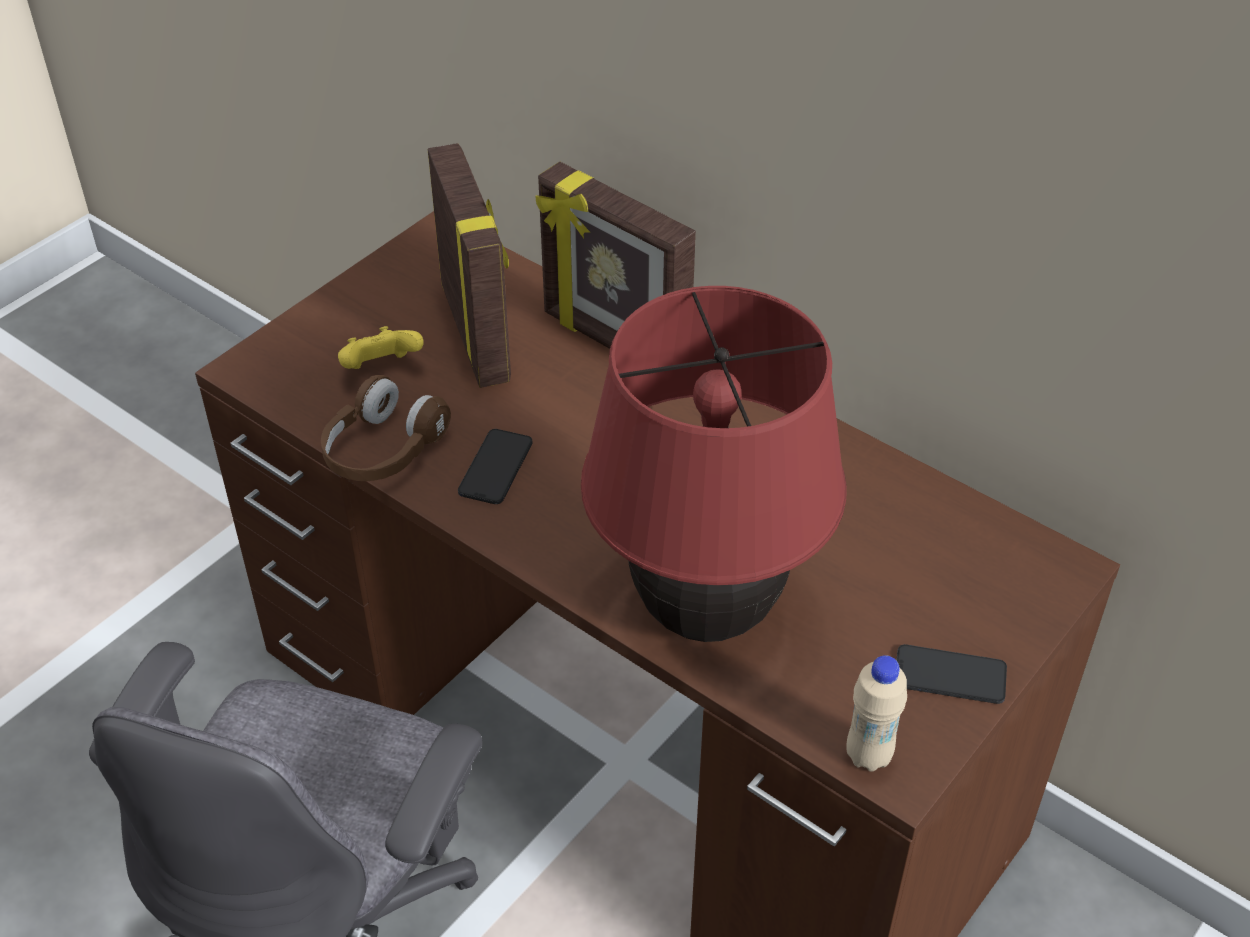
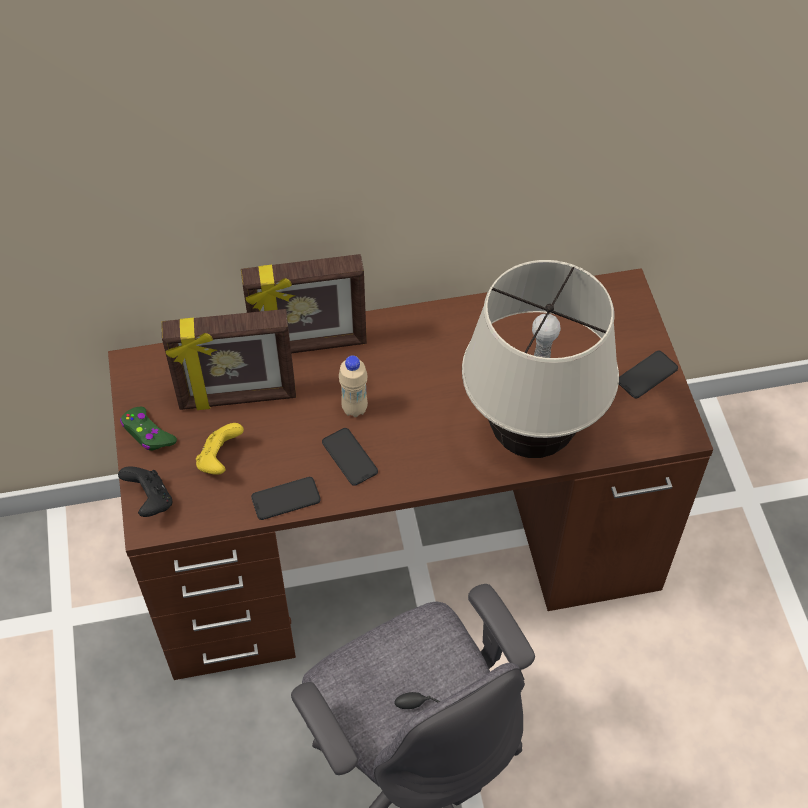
camera: 50 degrees left, 10 degrees up
(275, 351) = (150, 500): none -> black game controller
(358, 298) = (147, 434): none -> green game controller
(382, 450) = (286, 499): brown headphones -> phone
(478, 333) = (237, 398): picture frame -> picture frame turned 150 degrees clockwise
(706, 613) = (530, 437): red table lamp -> beige table lamp
(868, 755) = (663, 437): beige bottle -> beige bottle (354, 408)

